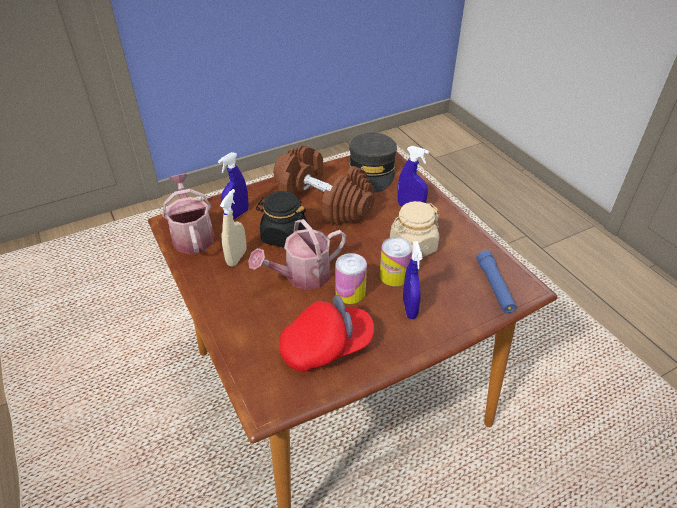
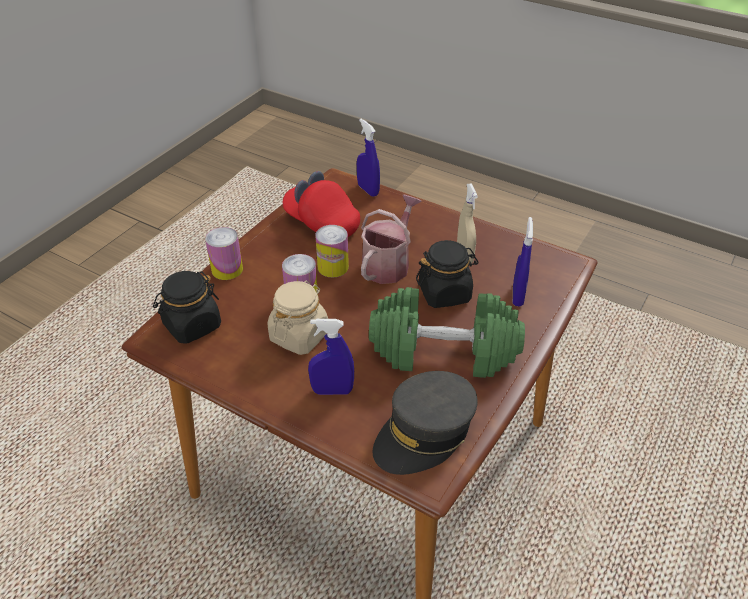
camera: 150 degrees right, 0 degrees up
(192, 235) = (531, 258): watering can -> none
(322, 202) = (444, 351): brown dumbbell -> green dumbbell
(326, 347) = (322, 223): red cap -> red cap turned 90 degrees clockwise
(372, 171) = (424, 433): grey cap -> grey cap turned 105 degrees counterclockwise
(409, 308) = (270, 274): blue spray bottle -> blue spray bottle (368, 190)
(447, 330) = (227, 269): none -> can
(494, 287) = (192, 325): blue flashlight -> black jar

